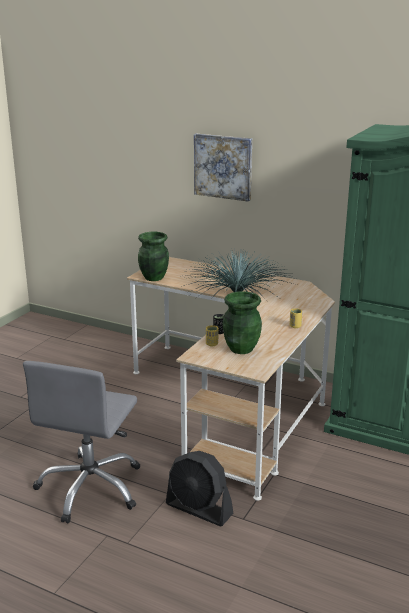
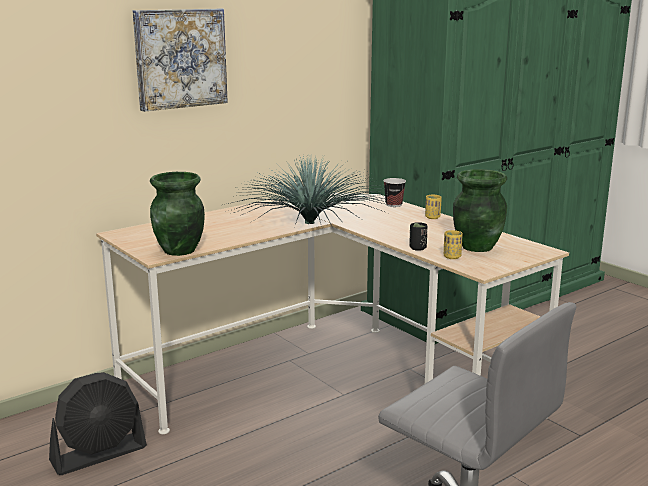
camera: 65 degrees left, 5 degrees down
(199, 509) = (553, 460): black fan -> black fan (99, 454)
(311, 310) = (393, 205): none -> cup

